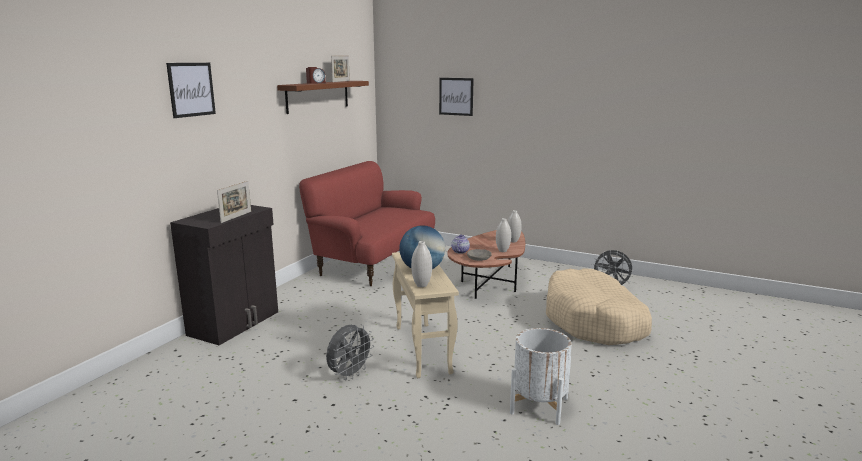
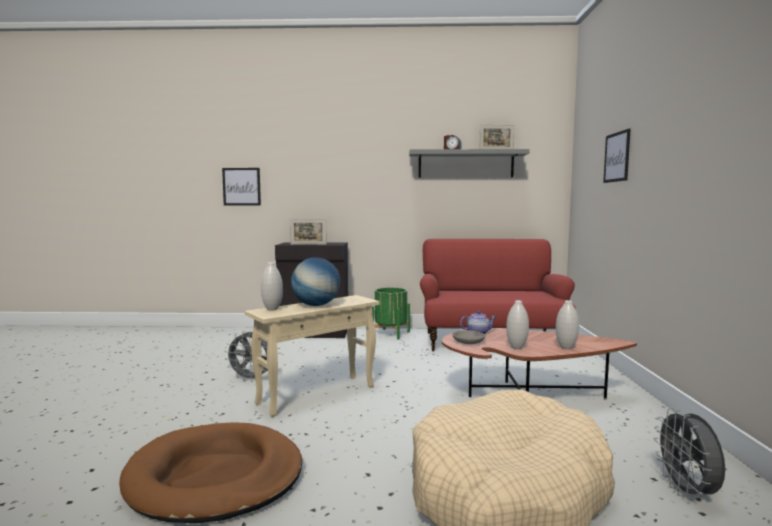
camera: 65 degrees right, 10 degrees down
(191, 89) = (317, 151): picture -> picture (241, 186)
(298, 290) = (391, 334): none -> green planter
(318, 96) = (465, 164): brown shelf -> grey shelf
(539, 405) = (215, 477): white planter -> brown dog bed

